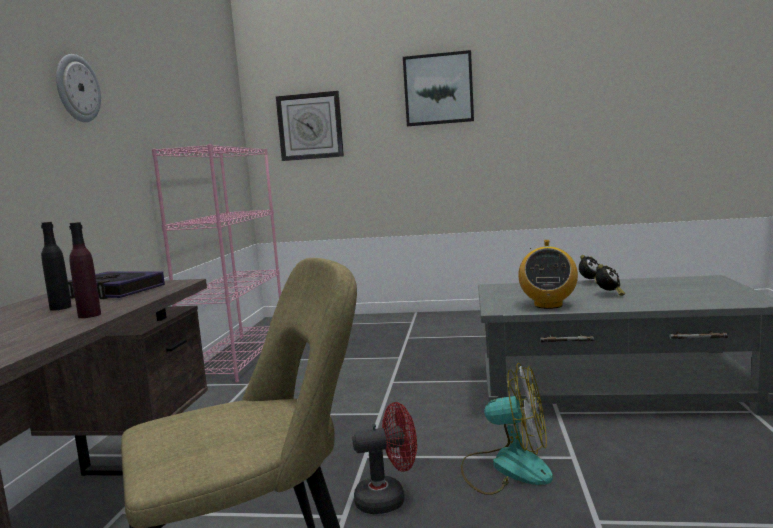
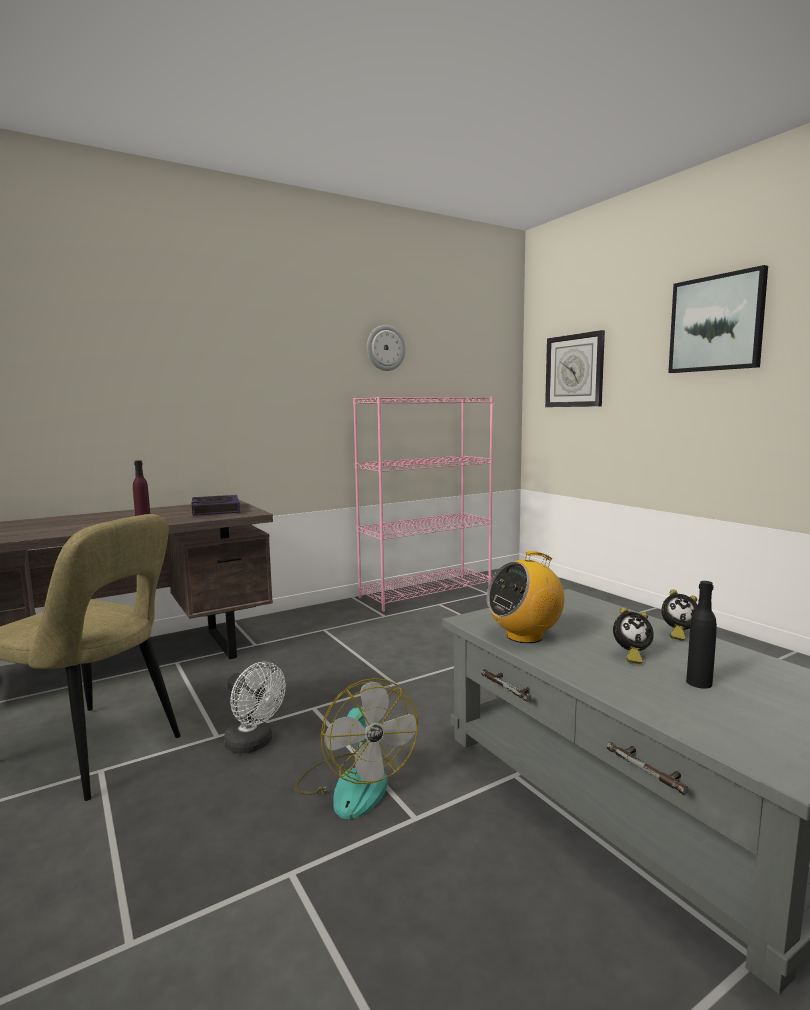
camera: 50 degrees right, 0 degrees up
(60, 308) = (164, 514): black bottle -> black bottle (699, 683)
(77, 88) = (273, 354): wall clock -> wall clock (385, 348)
(388, 499) = (254, 744): red fan -> white fan

